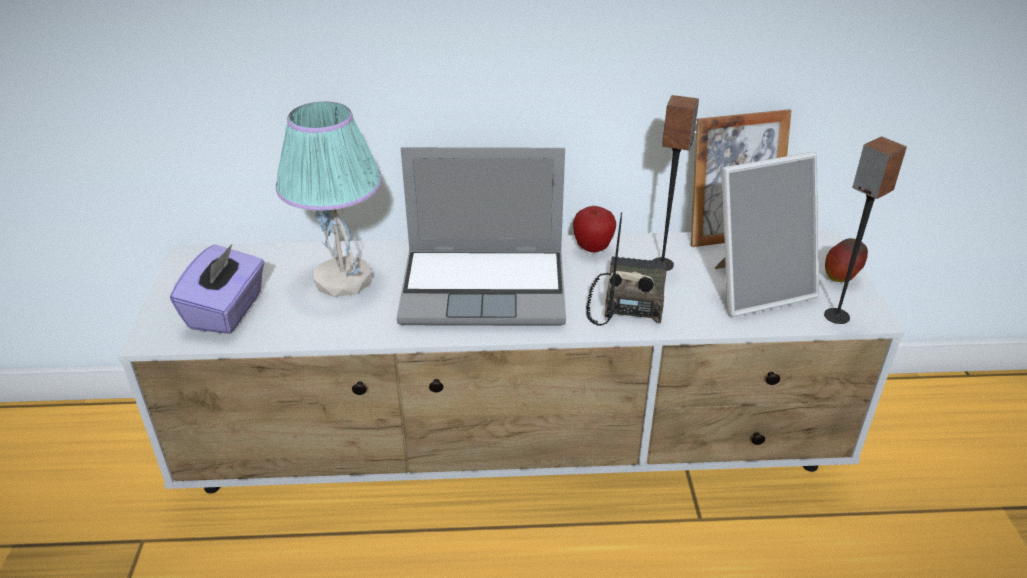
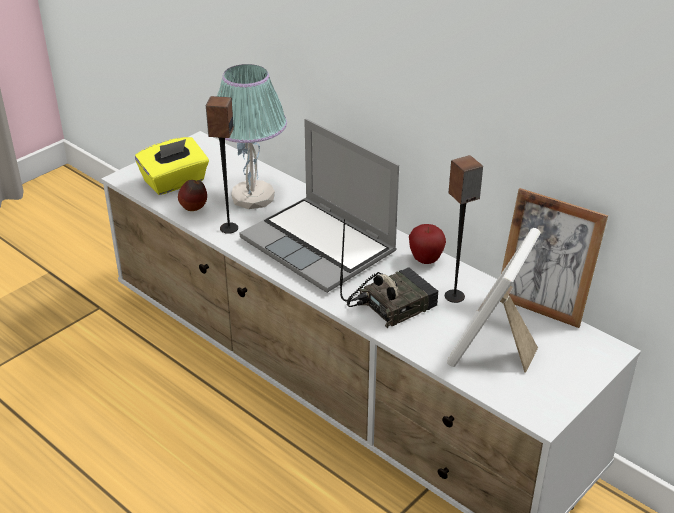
camera: 45 degrees right, 0 degrees up
(227, 311) = (175, 182): purple tissue box -> yellow tissue box
(756, 288) = (493, 349): picture frame -> picture frame turned 90 degrees clockwise
(836, 316) = (517, 400): speaker -> speaker (228, 228)
(840, 278) = (570, 382): apple -> apple (194, 210)

